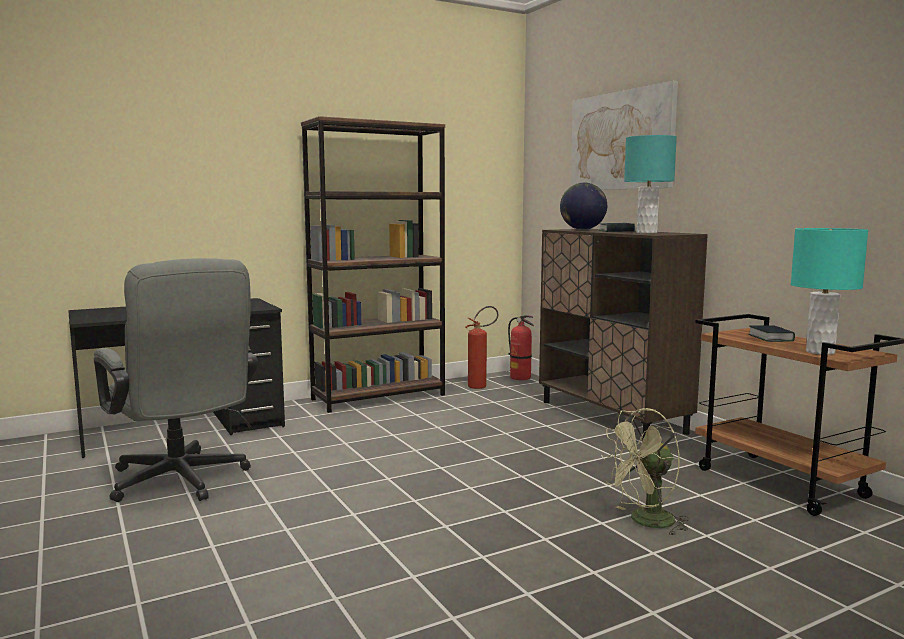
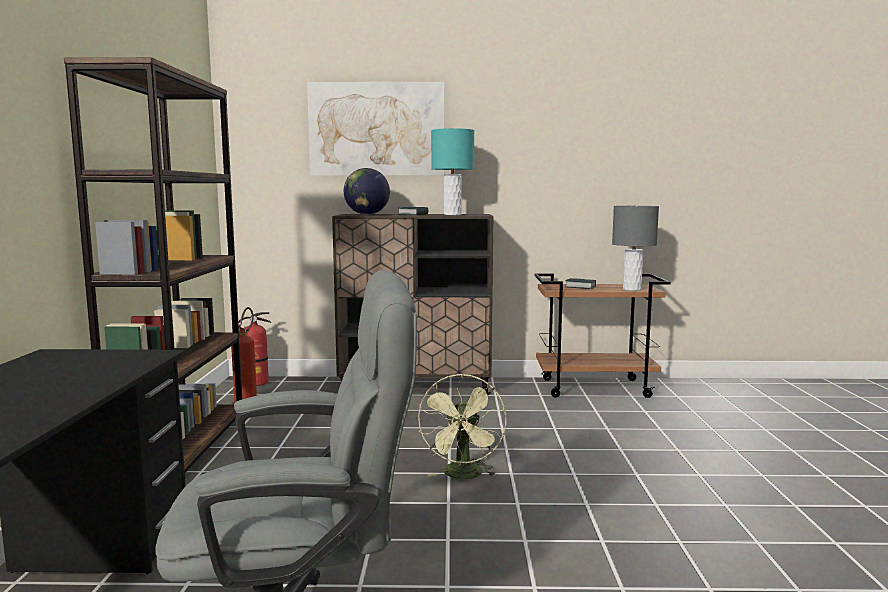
camera: 60 degrees left, 0 degrees up
(645, 522) = (628, 437): green fan -> green fan (463, 476)
(820, 352) = (632, 289): turquoise table lamp -> grey table lamp

